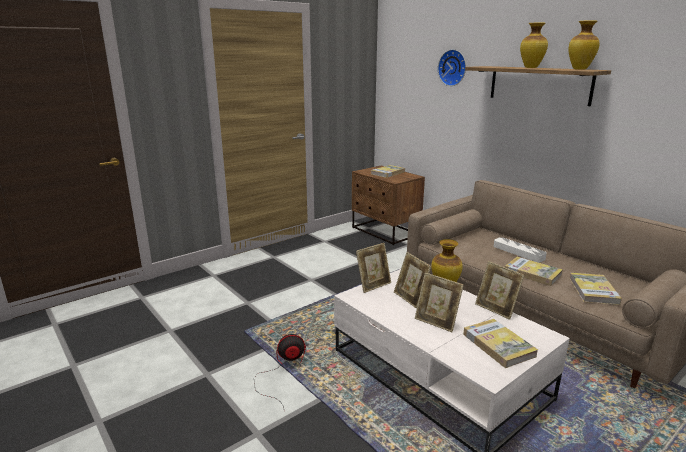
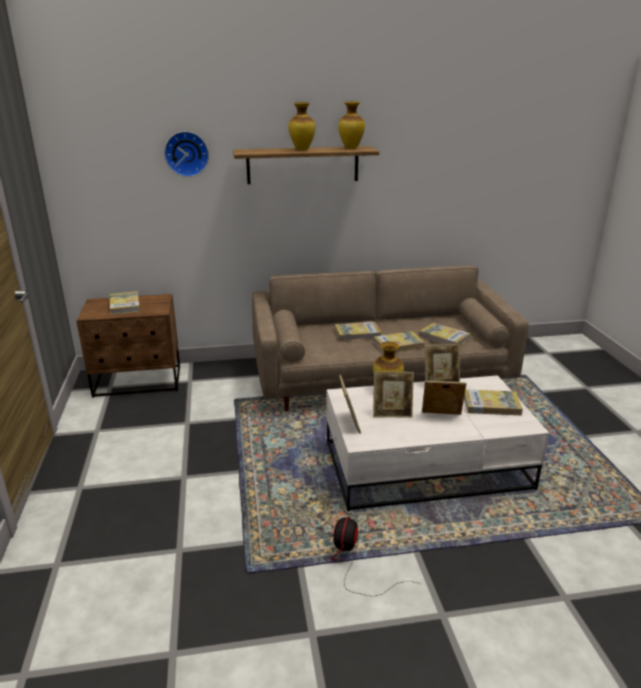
camera: 60 degrees left, 5 degrees up
(436, 322) = (441, 417): picture frame -> picture frame turned 150 degrees counterclockwise
(518, 252) = (357, 333): white tray -> book

